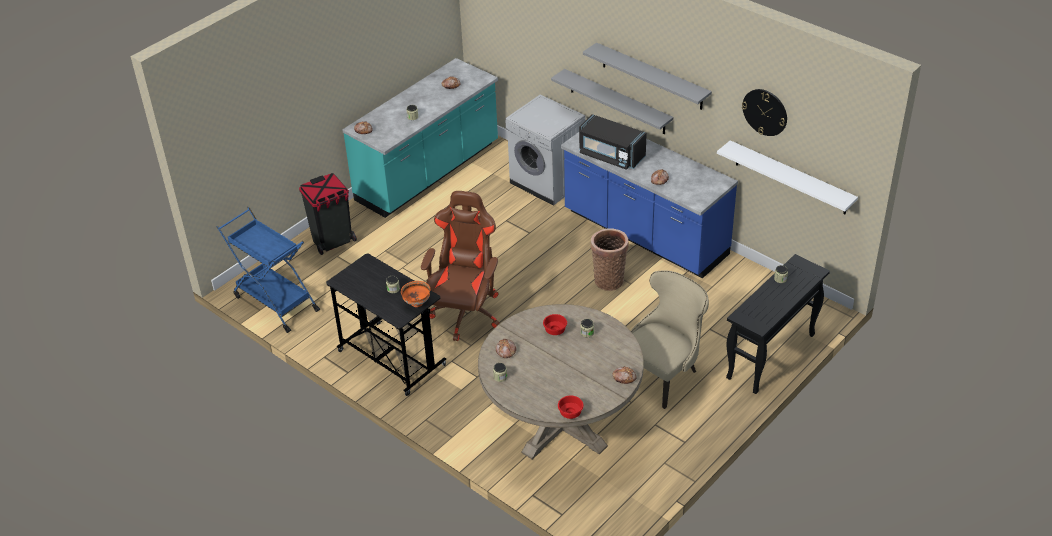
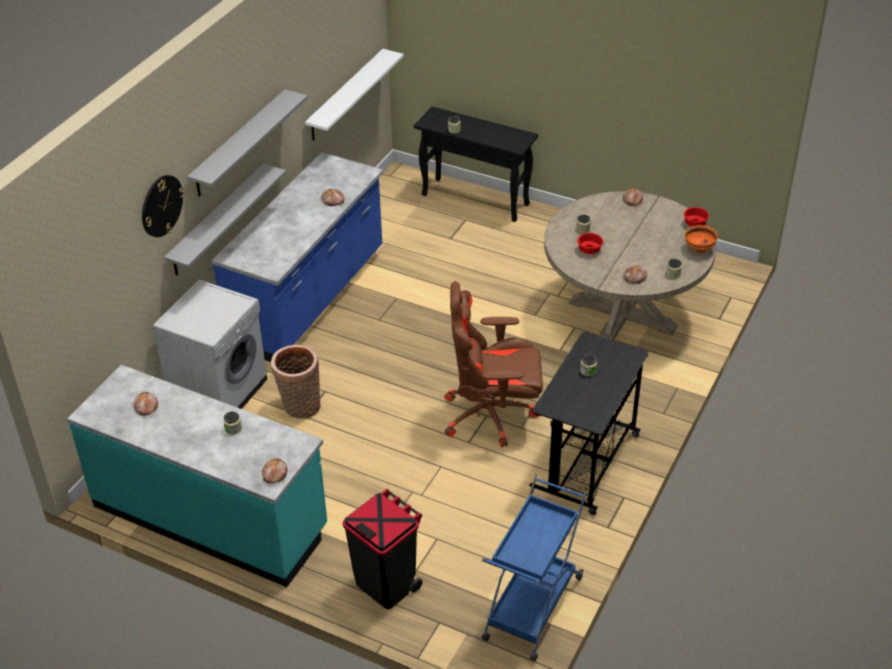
camera: 105 degrees left, 0 degrees up
(416, 303) = (602, 347): orange bowl -> orange bowl (699, 250)
(608, 279) = (394, 314): basket -> basket (299, 407)
(611, 155) = (293, 239): black microwave -> none
(663, 376) = (528, 260): beige chair -> none
(765, 112) = (321, 54): wall clock -> wall clock (161, 205)

